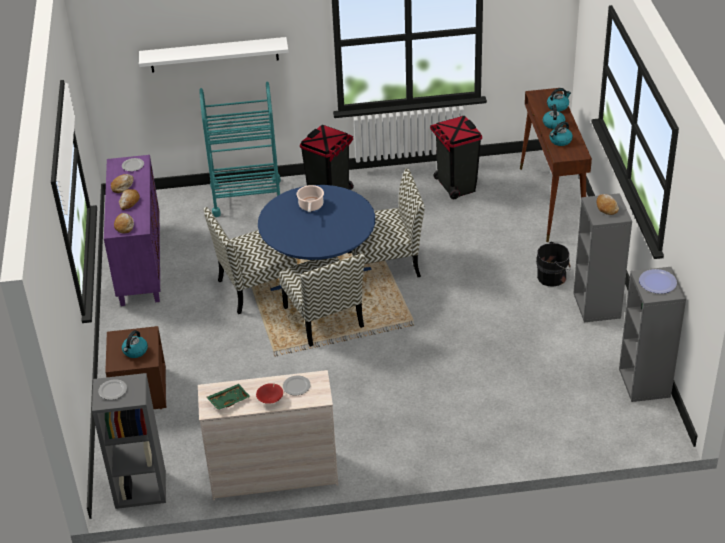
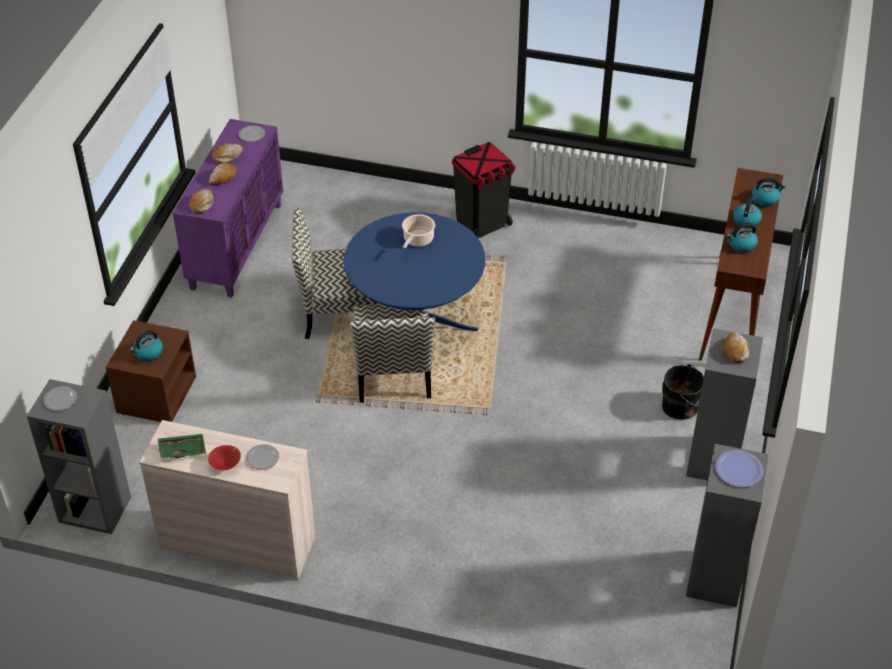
camera: 20 degrees right, 5 degrees up
(214, 55) = (377, 30): white shelf -> none
(247, 197) = (390, 201): turquoise cart -> none
(385, 263) = (497, 328): chair -> none
(456, 186) = (631, 257): black trash can -> none

